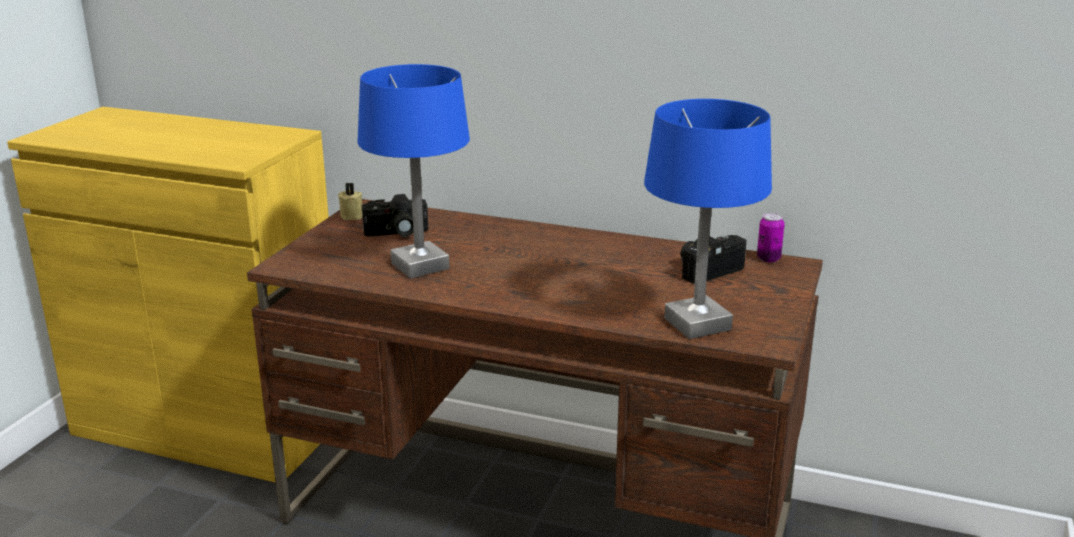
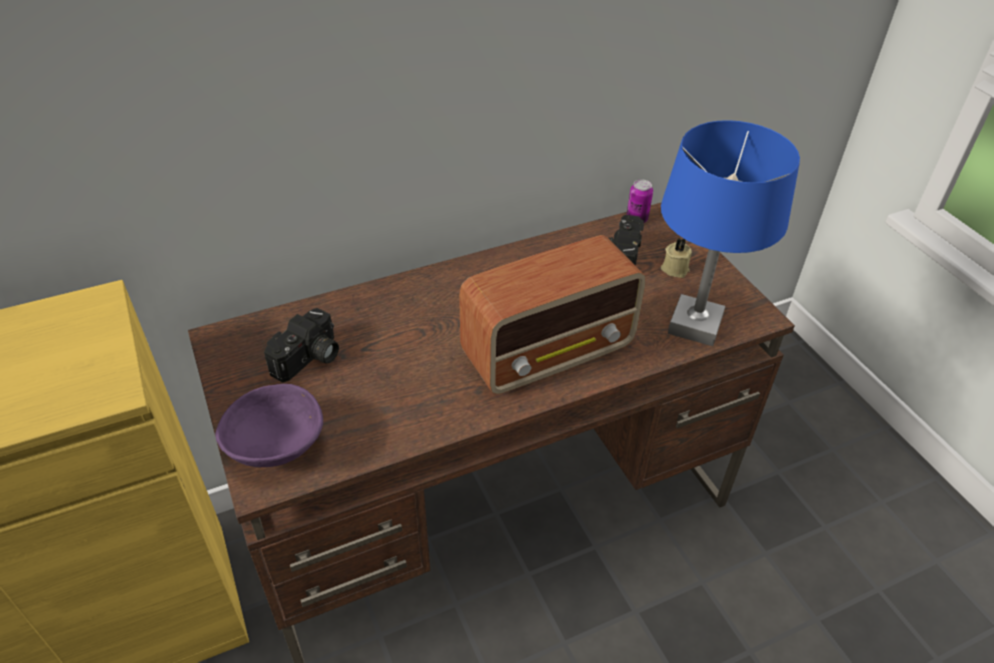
camera: 45 degrees left, 20 degrees up
(312, 257) = (276, 448): none -> purple bowl
(353, 215) = (225, 359): beige candle -> beige candle (674, 268)
(420, 266) = (400, 392): blue table lamp -> none
(552, 290) = (550, 353): none -> radio

